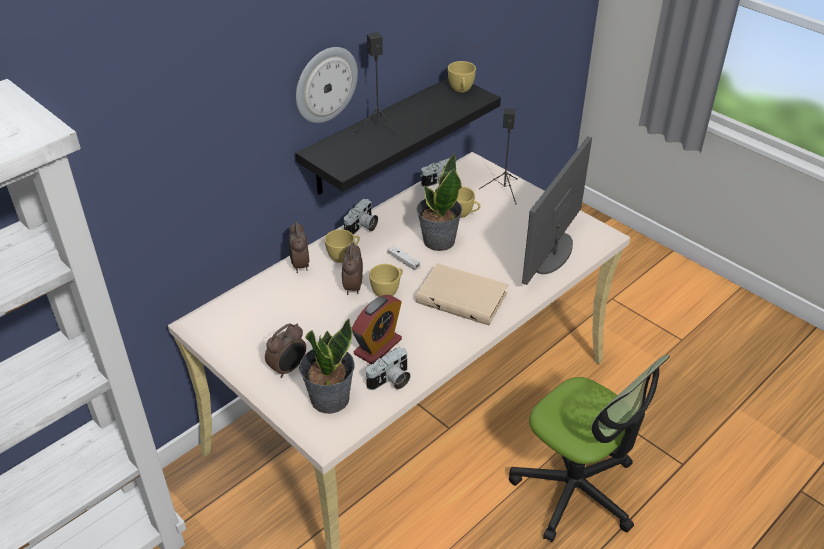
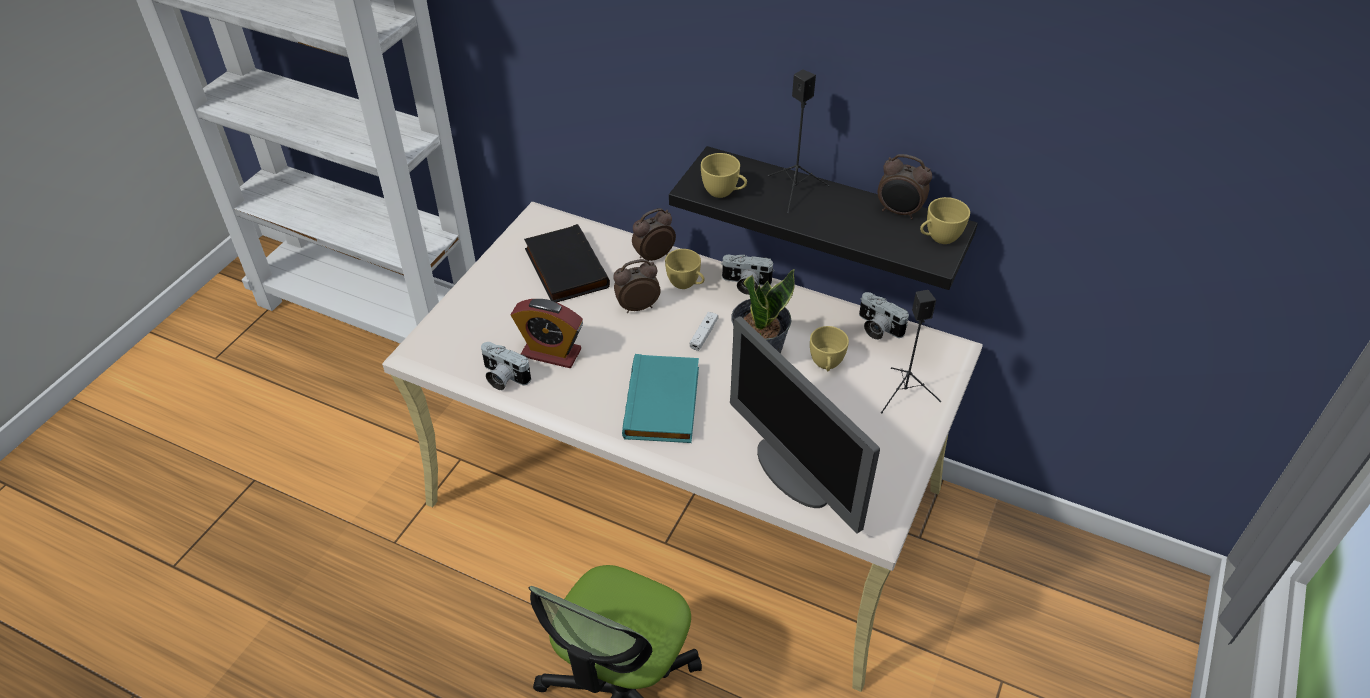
camera: 70 degrees right, 5 degrees up
(280, 319) = (564, 268): none -> black book
(288, 368) = (495, 297): alarm clock -> alarm clock (899, 212)
(325, 84) = (759, 97): wall clock -> none
(329, 398) = (464, 338): potted plant -> none
(388, 291) = (644, 336): yellow cup -> yellow cup (724, 192)
(463, 297) = (664, 403): beige book -> turquoise book
(552, 254) = (792, 474): monitor -> monitor turned 135 degrees counterclockwise

